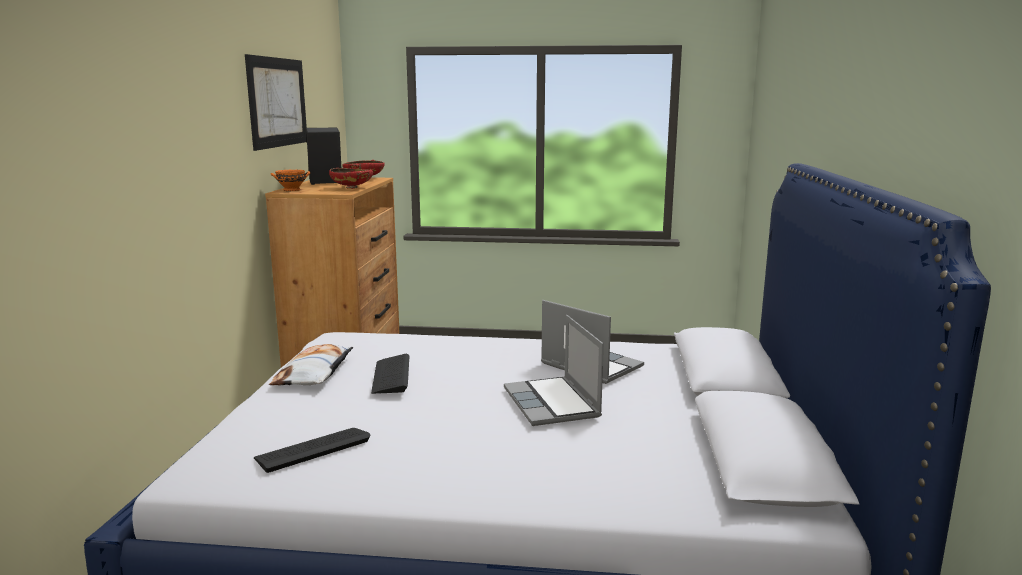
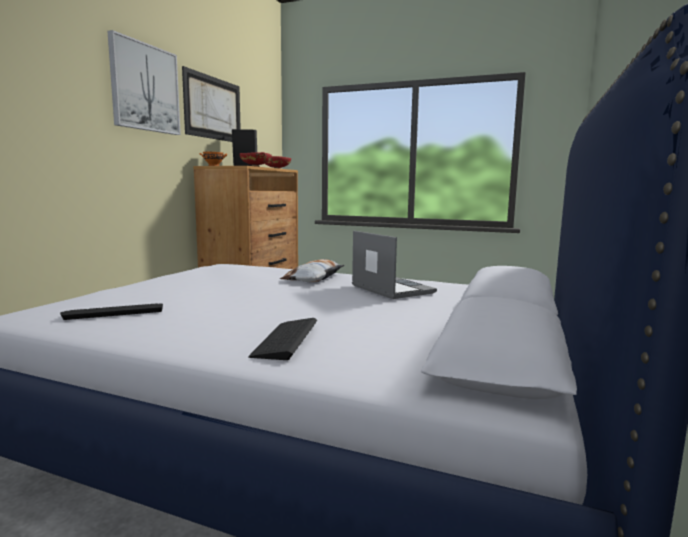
camera: 15 degrees right, 5 degrees down
(212, 100) = (145, 88): none -> picture
(314, 374) = (179, 278): pillow -> pillow (314, 278)
(391, 376) = (227, 281): keyboard -> keyboard (286, 340)
(553, 403) = (334, 305): laptop -> none

